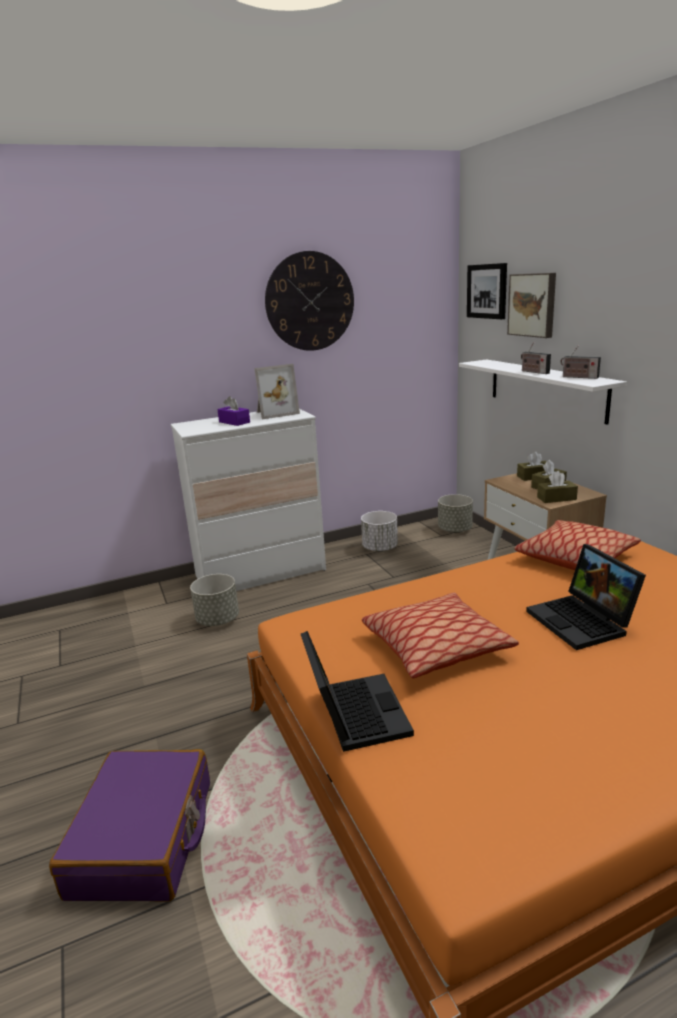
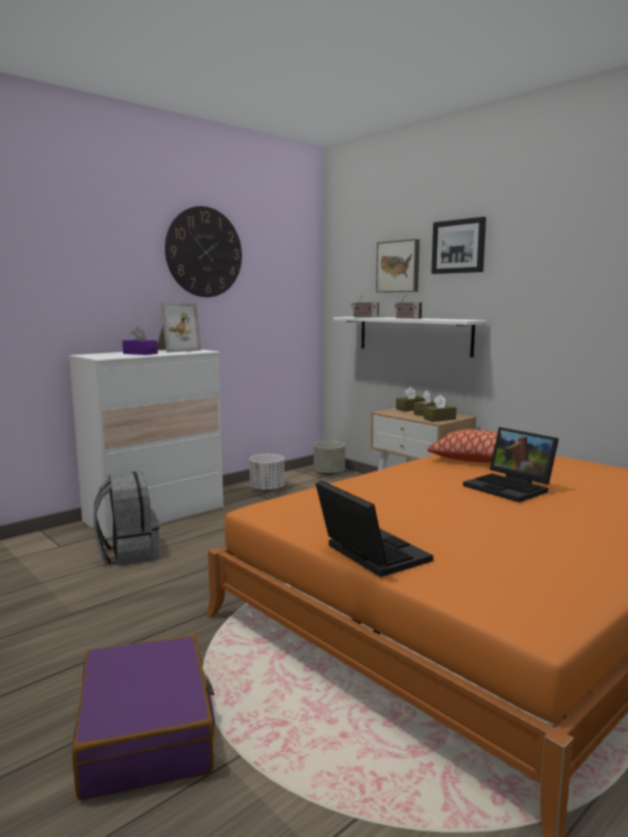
camera: 20 degrees left, 10 degrees down
(217, 620) = (128, 553): grey planter -> grey backpack
(436, 647) = (406, 511): pillow -> none
(487, 291) = (354, 258): picture -> picture (458, 246)
(578, 377) = (447, 319): radio -> radio (364, 317)

